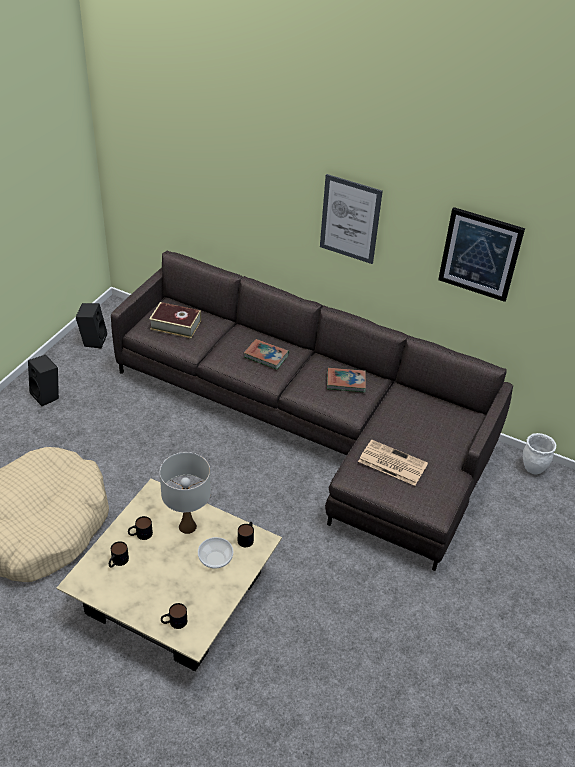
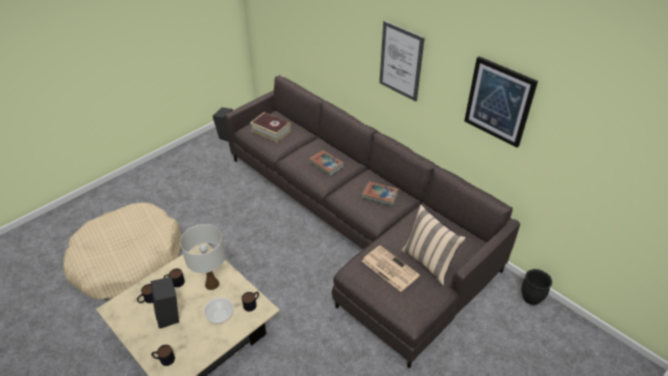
camera: 20 degrees right, 0 degrees up
(47, 395) = (178, 168): black speaker -> black speaker (170, 315)
(431, 447) = (429, 262): none -> beige pillow
(533, 468) = (531, 298): white planter -> black planter

